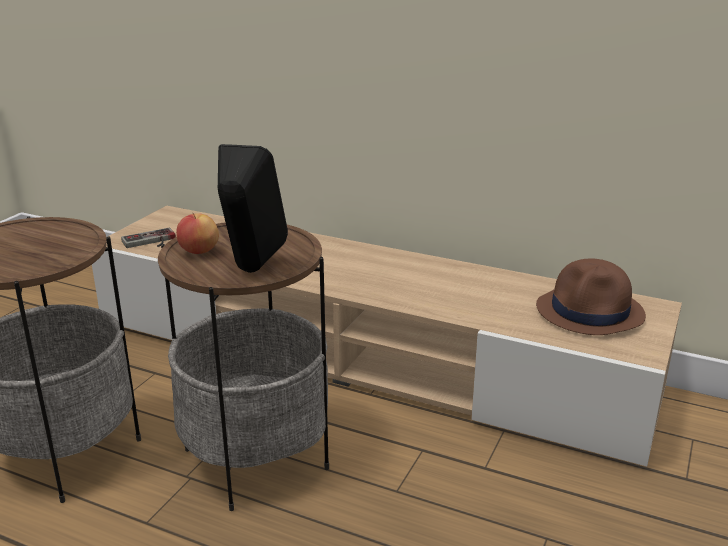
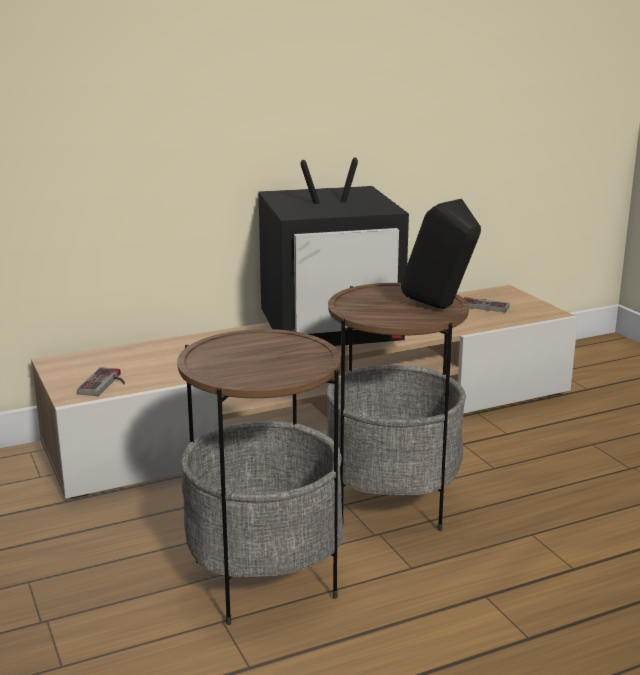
camera: 50 degrees left, 5 degrees down
(198, 251) = (378, 313): apple -> none
(379, 273) = (332, 333): none -> television
(590, 312) = (486, 305): brown hat -> game controller

